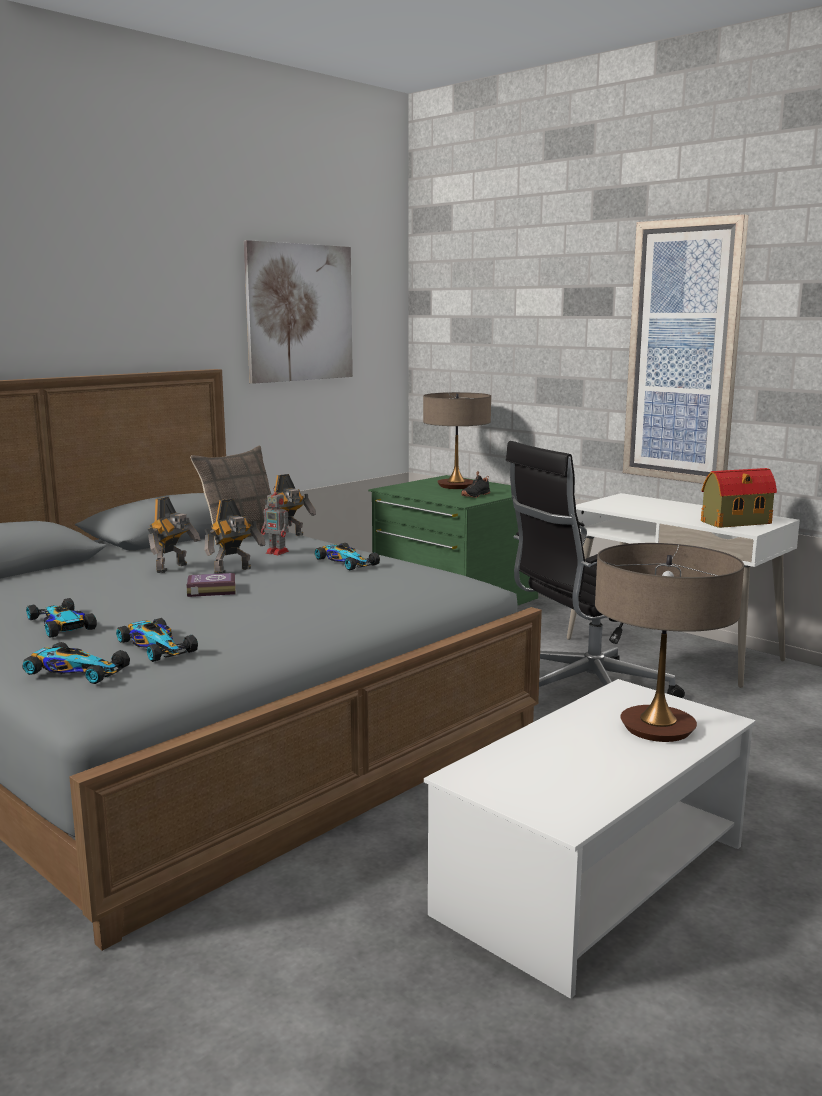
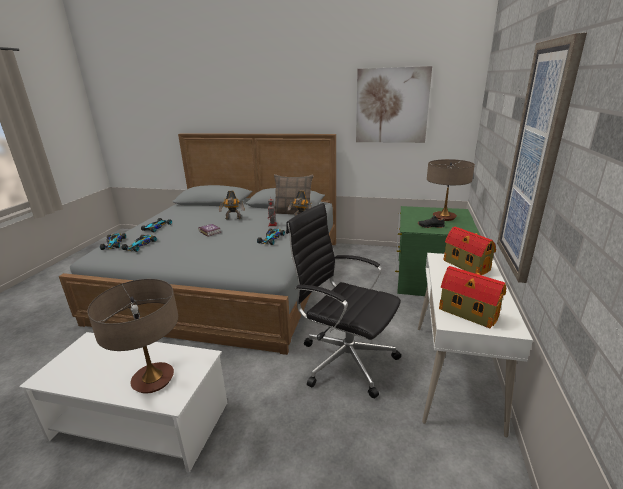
camera: 60 degrees right, 10 degrees up
(234, 571) = (238, 227): toy robot -> none
(628, 502) = (465, 265): none -> toy house

